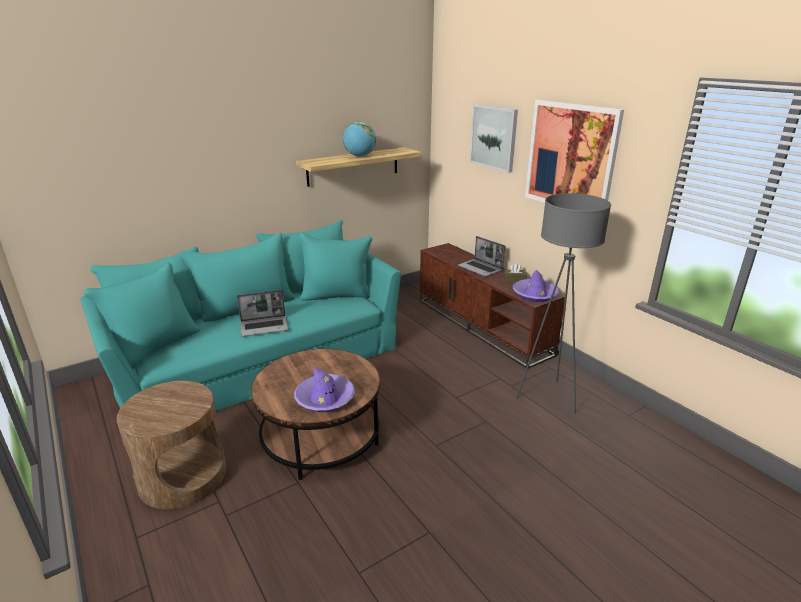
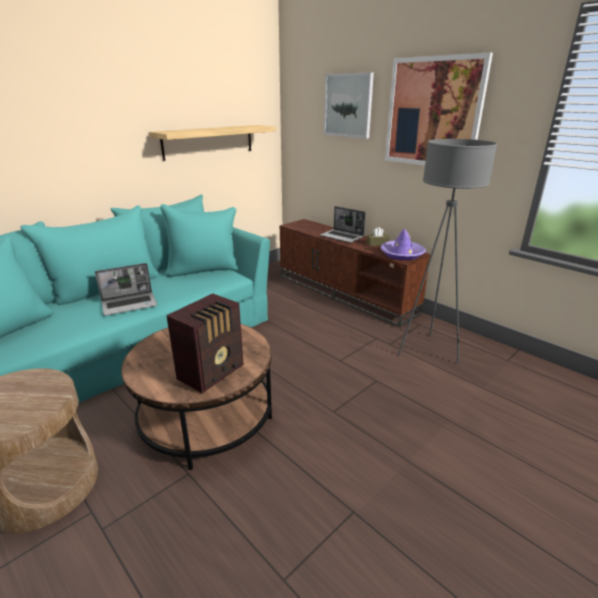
camera: 10 degrees left, 0 degrees up
(325, 398) = (213, 372): purple hat -> radio
(360, 156) = (215, 128): globe -> none

